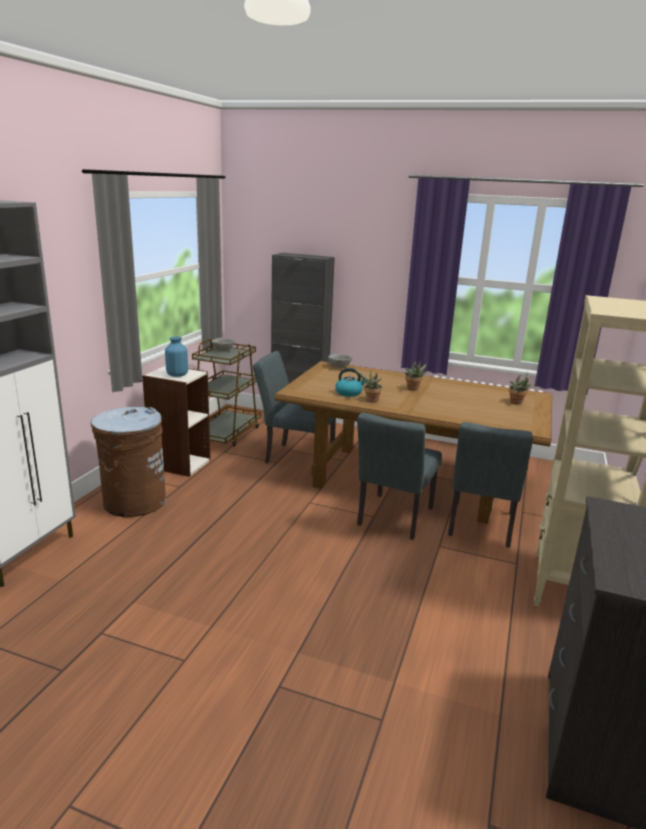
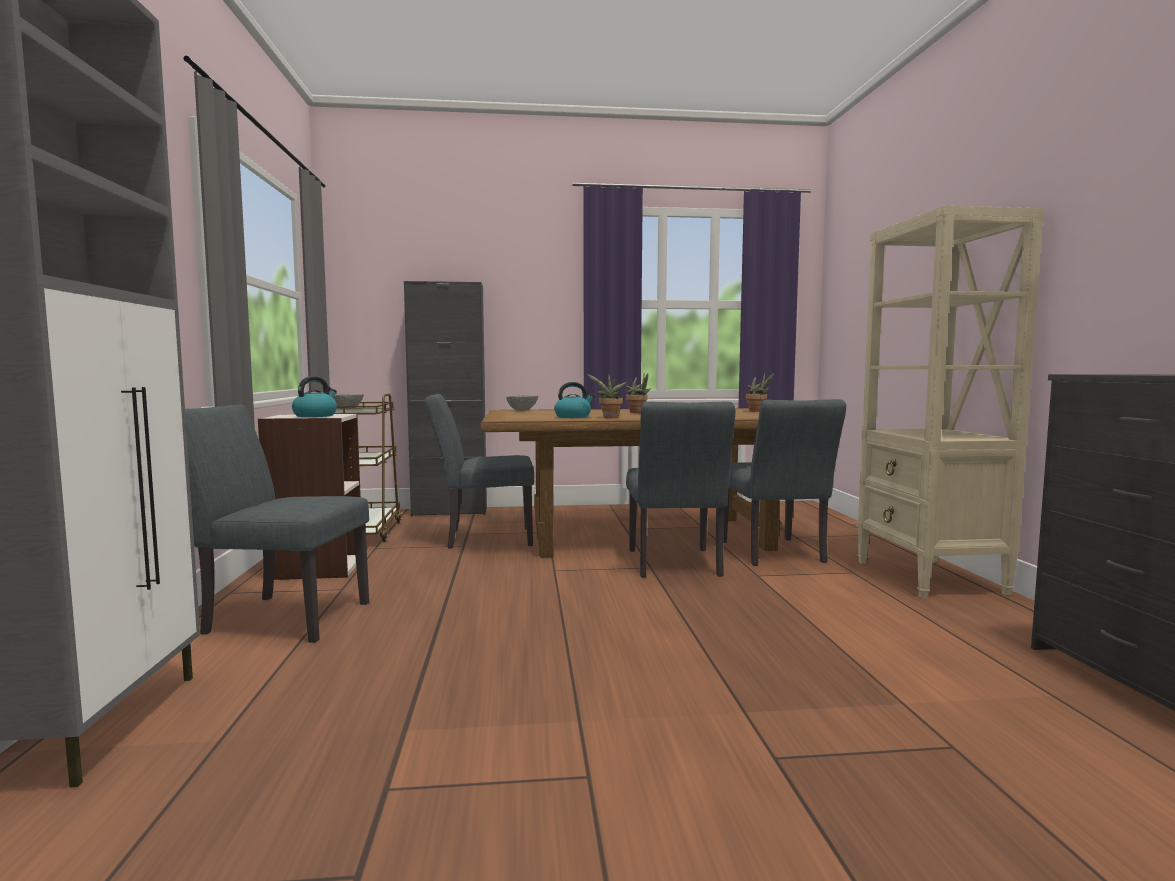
camera: 25 degrees left, 15 degrees down
(134, 502) = (277, 617): brown trash can -> grey chair
(177, 375) = (315, 416): blue vase -> kettle

